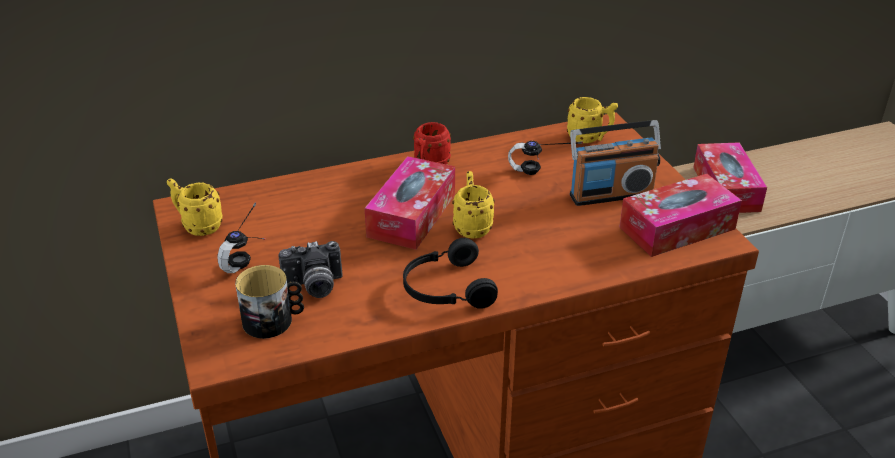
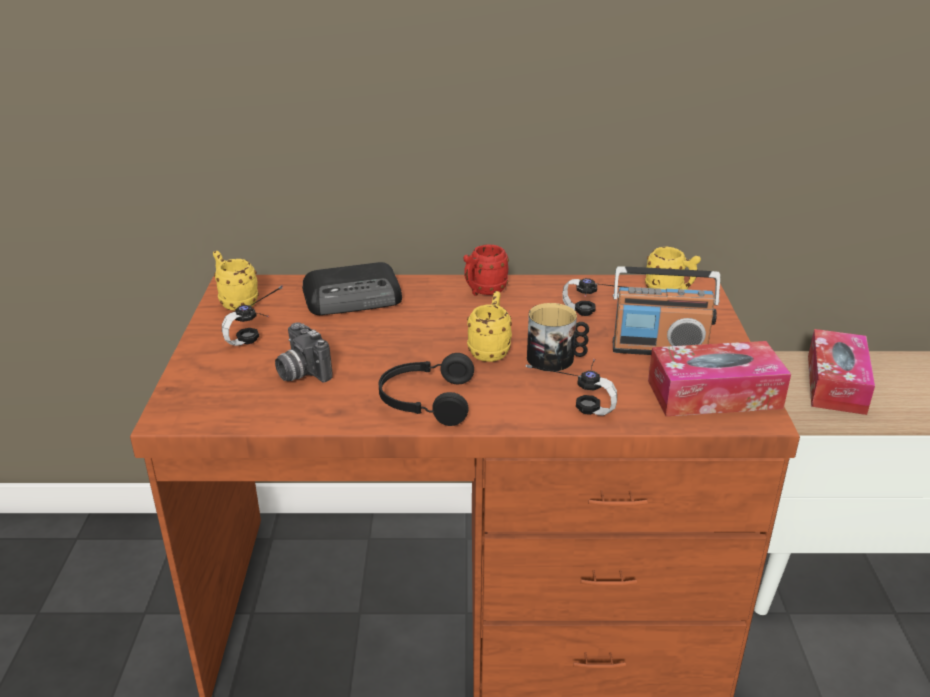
camera: 20 degrees right, 5 degrees down
(273, 320) = (244, 393): mug -> mug (556, 359)
(314, 198) = (354, 298): none -> radio
(314, 287) = (301, 373): camera -> camera turned 45 degrees clockwise
(412, 215) = (437, 329): tissue box -> none
(572, 259) = (575, 401): none -> headphones

